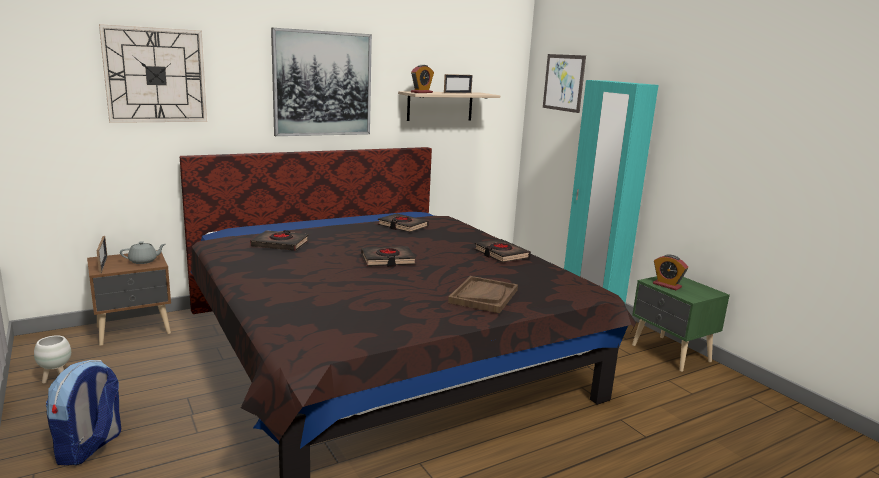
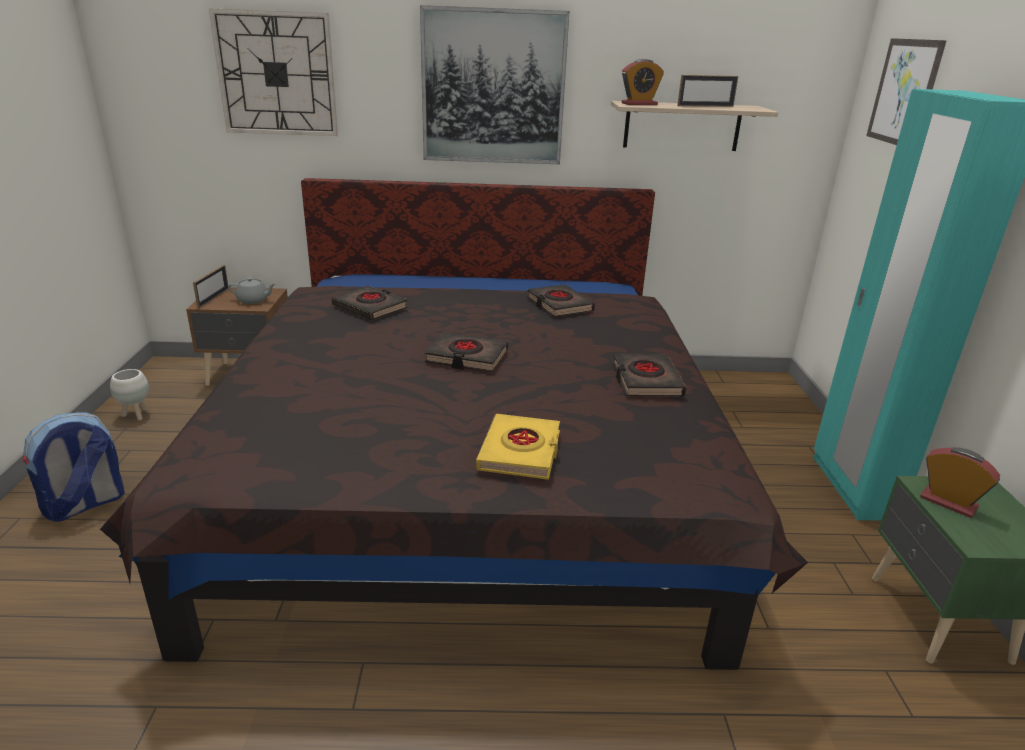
camera: 30 degrees right, 10 degrees up
(483, 296) = (520, 452): brown tray -> yellow book
(667, 285) = (948, 502): alarm clock -> alarm clock turned 150 degrees clockwise

